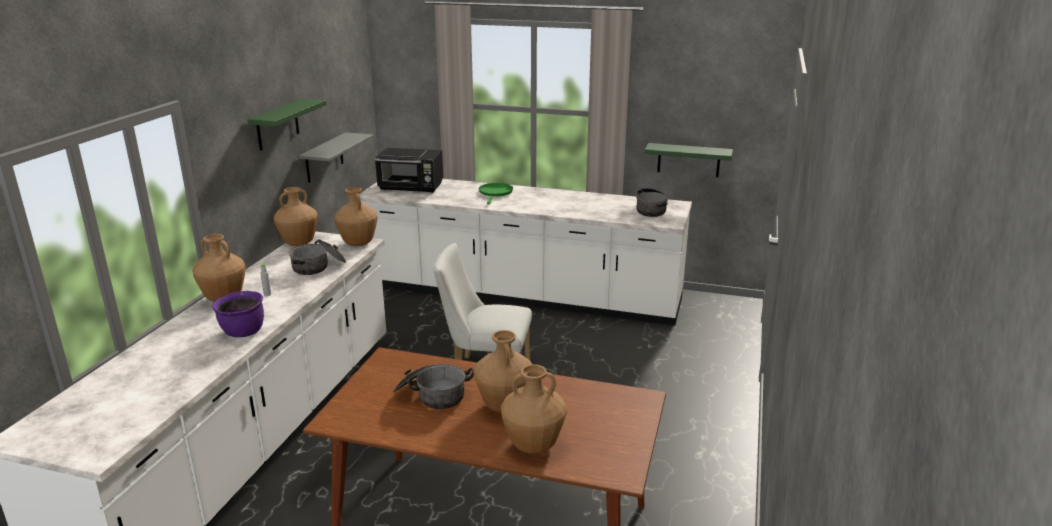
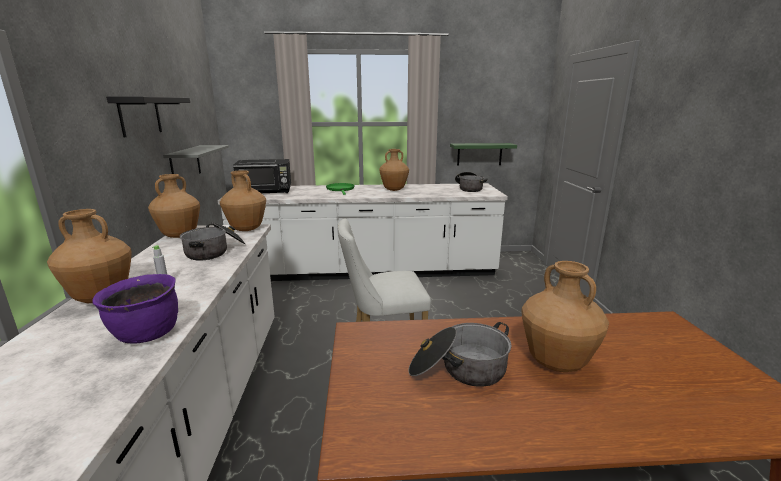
camera: 20 degrees left, 5 degrees down
(277, 125) = (140, 116): green shelf -> black shelf
(533, 446) = (658, 410): brown vase -> brown vase (393, 190)

